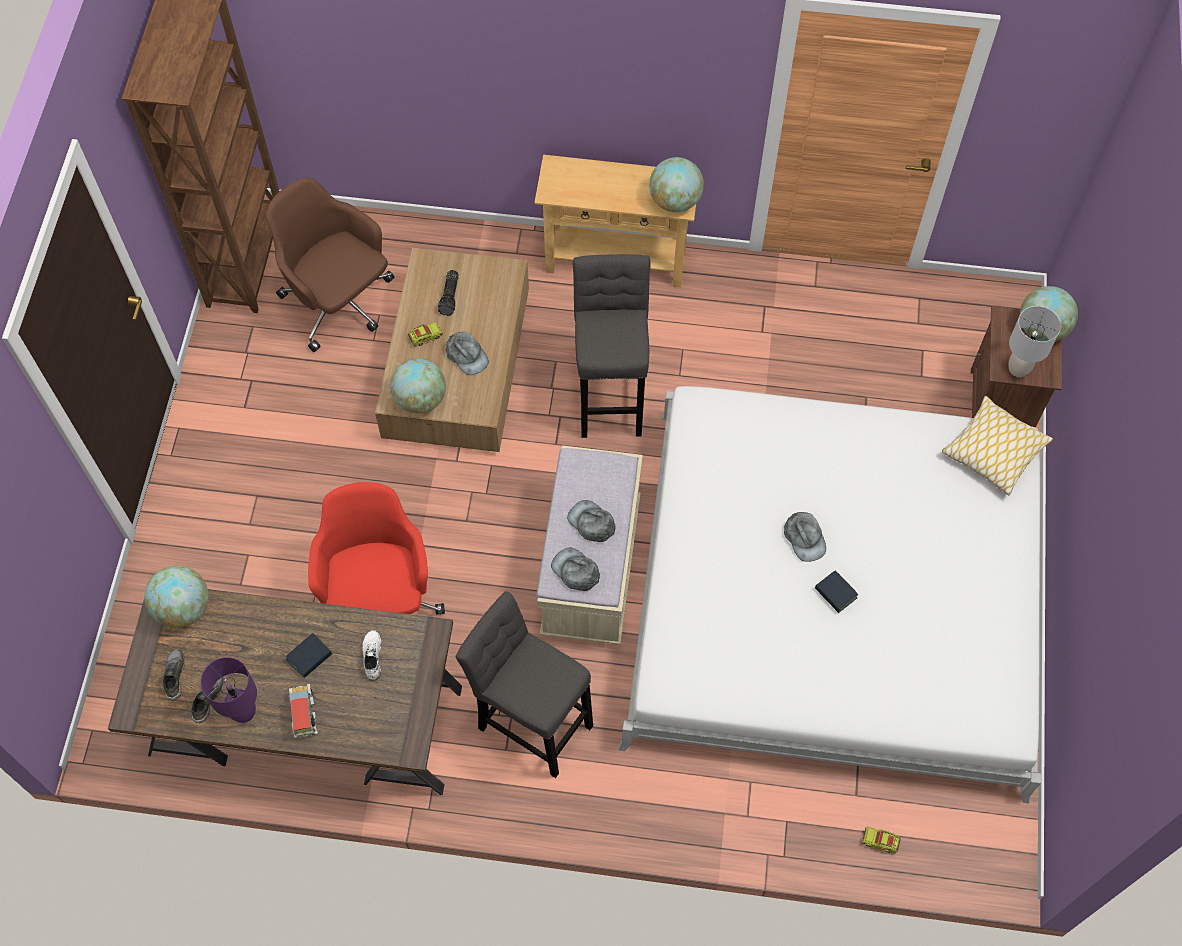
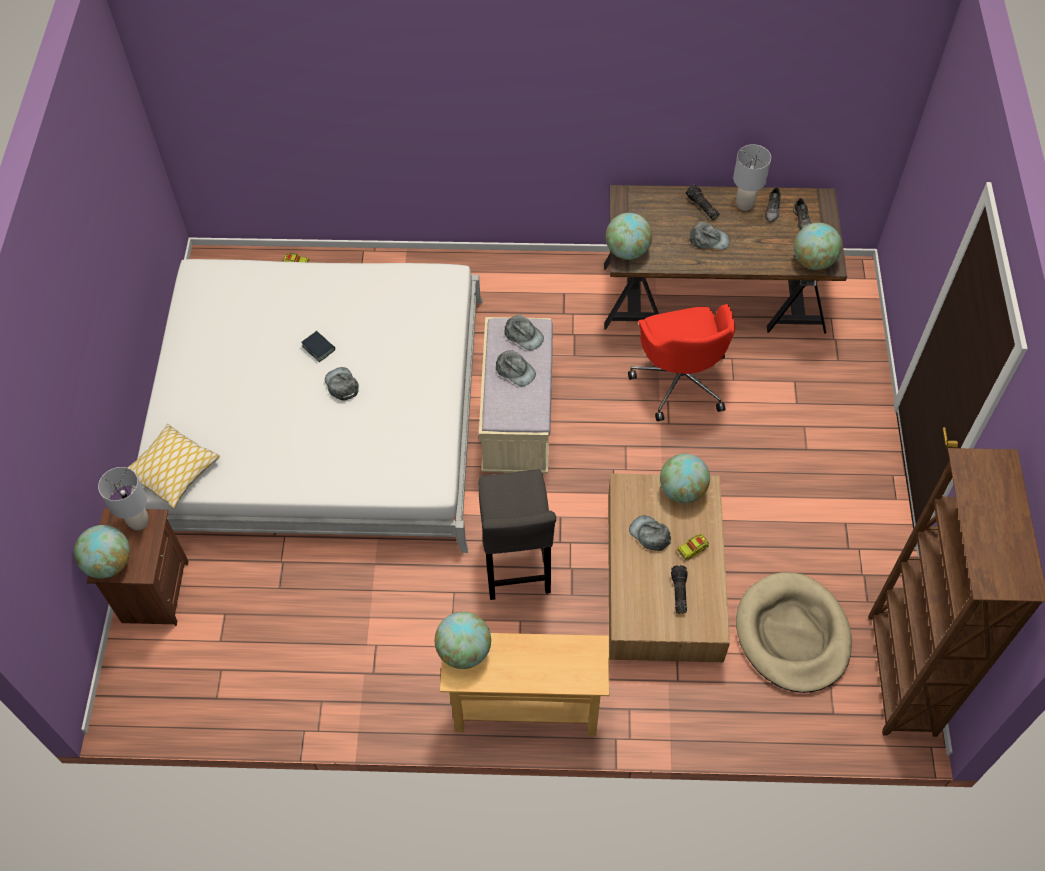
camera: 175 degrees right, 5 degrees down
(243, 712) = (744, 204): purple table lamp -> grey table lamp
(304, 714) = (701, 207): toy truck -> flashlight
(309, 657) = (709, 240): book -> grey cap
(339, 302) = (792, 634): brown office chair -> beige dog bed
(372, 657) = (664, 244): white shoe -> none
(423, 650) = (627, 251): none -> globe
(531, 721) = (548, 311): grey stool -> none

